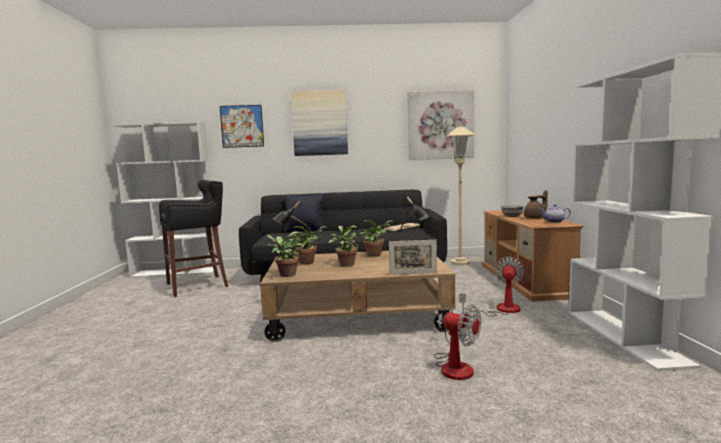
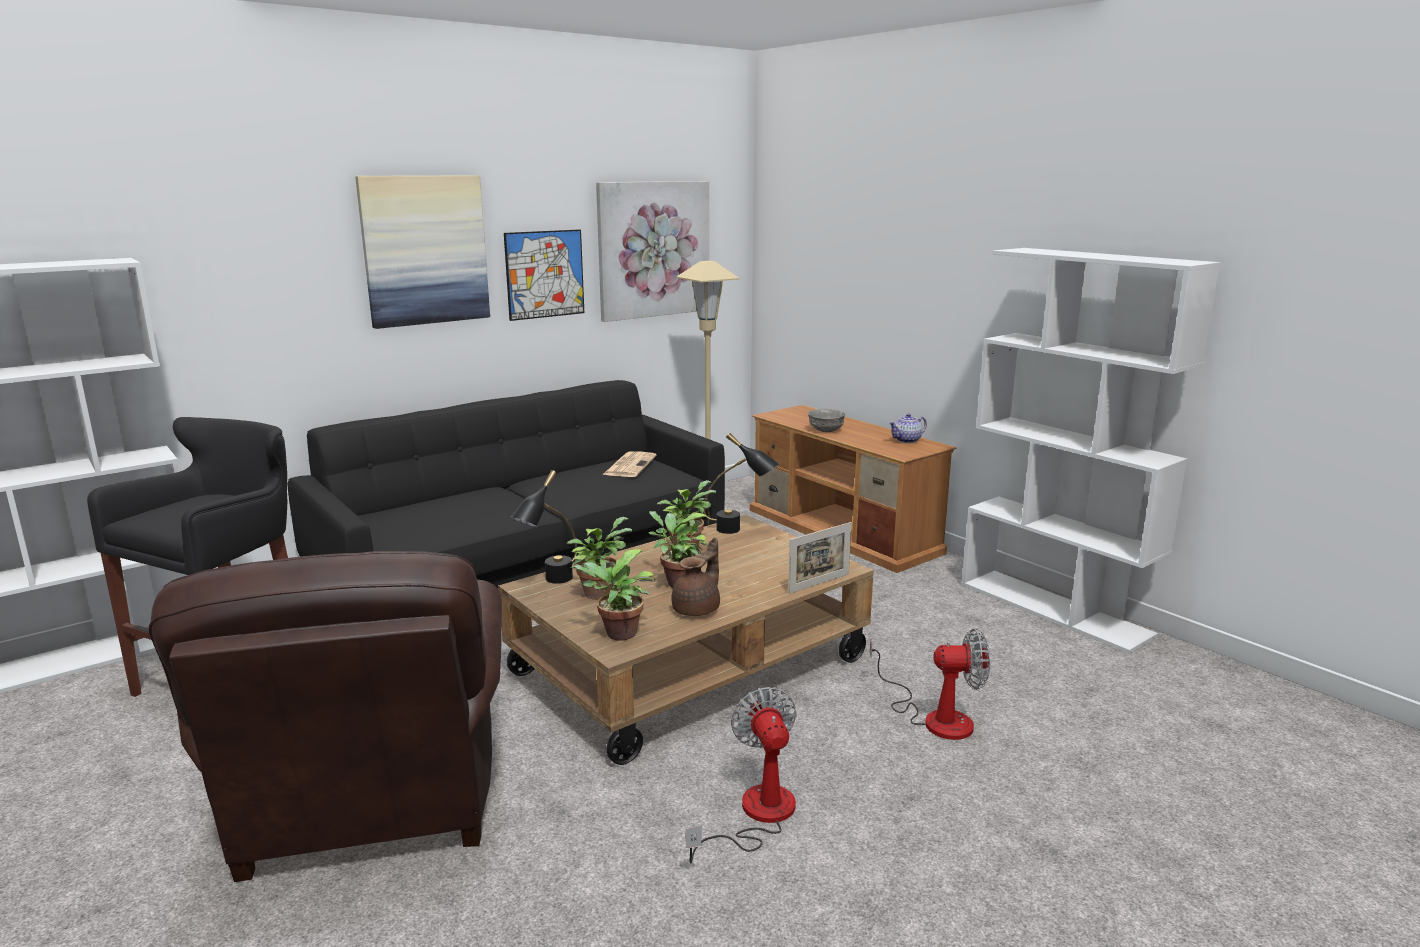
camera: 35 degrees left, 10 degrees up
(174, 328) = (370, 803): none -> brown armchair
(242, 126) = (235, 262): picture -> picture (545, 274)
(305, 231) = (437, 499): black pillow -> none
(500, 310) = (877, 599): fan -> fan (756, 816)
(535, 218) = (867, 433): brown teapot -> brown teapot (698, 609)

